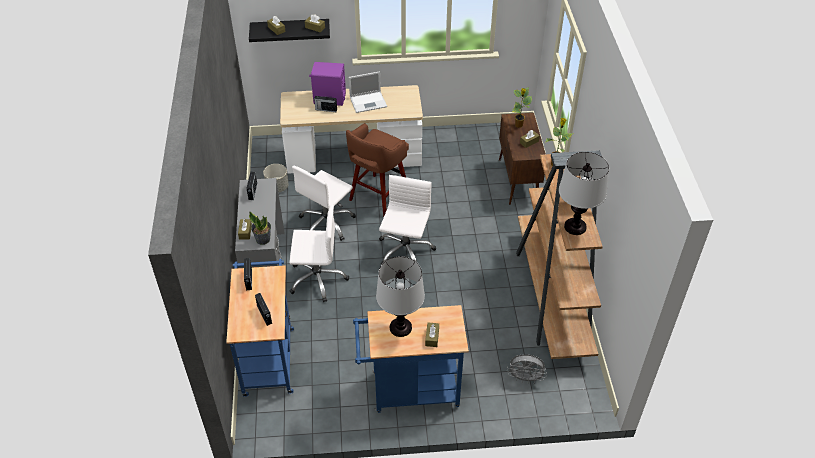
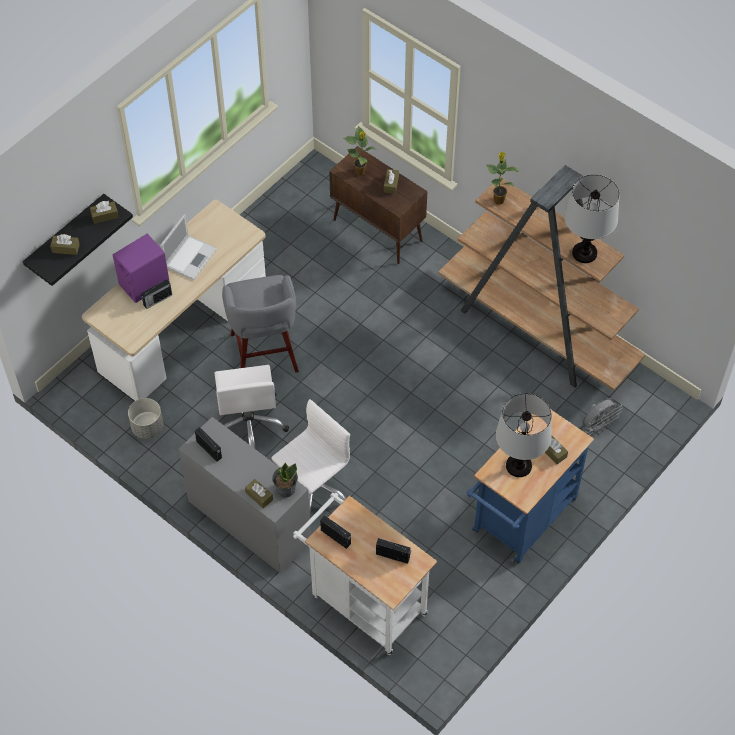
camera: 45 degrees left, 10 degrees up
(268, 356) = (363, 601): blue cart -> white cart
(378, 196) = (264, 355): brown stool -> grey stool
(405, 250) = (359, 391): white office chair -> none

